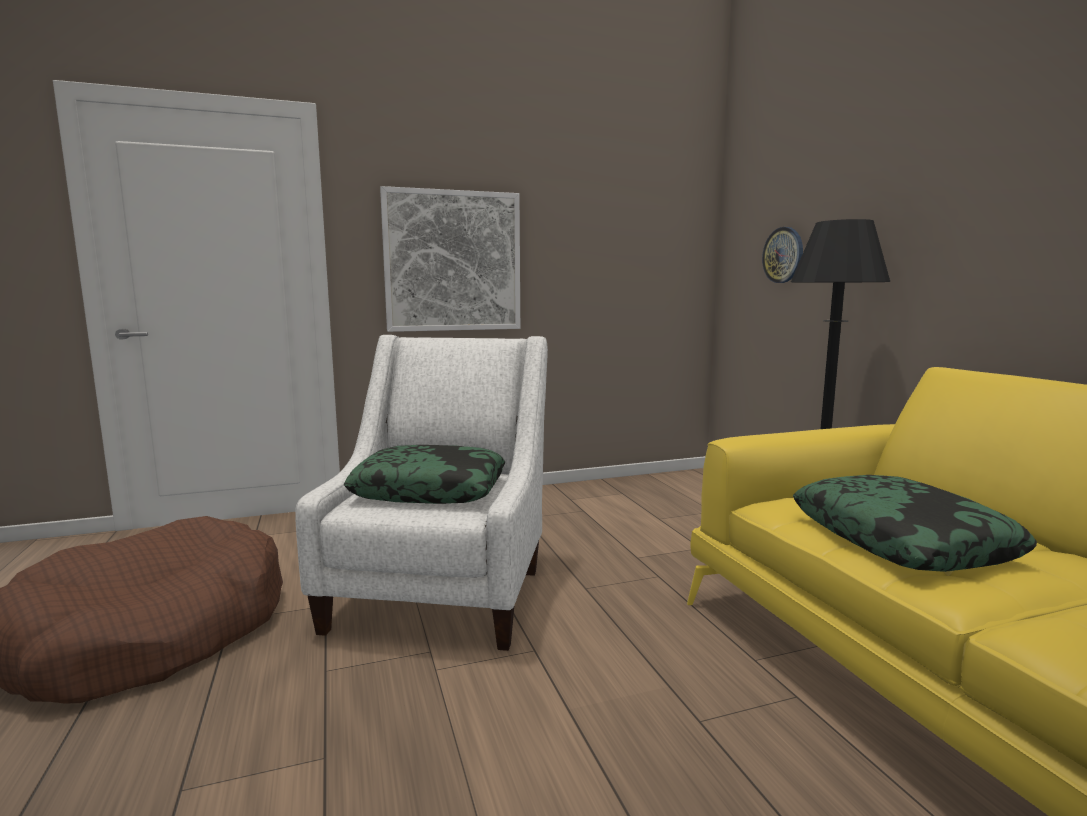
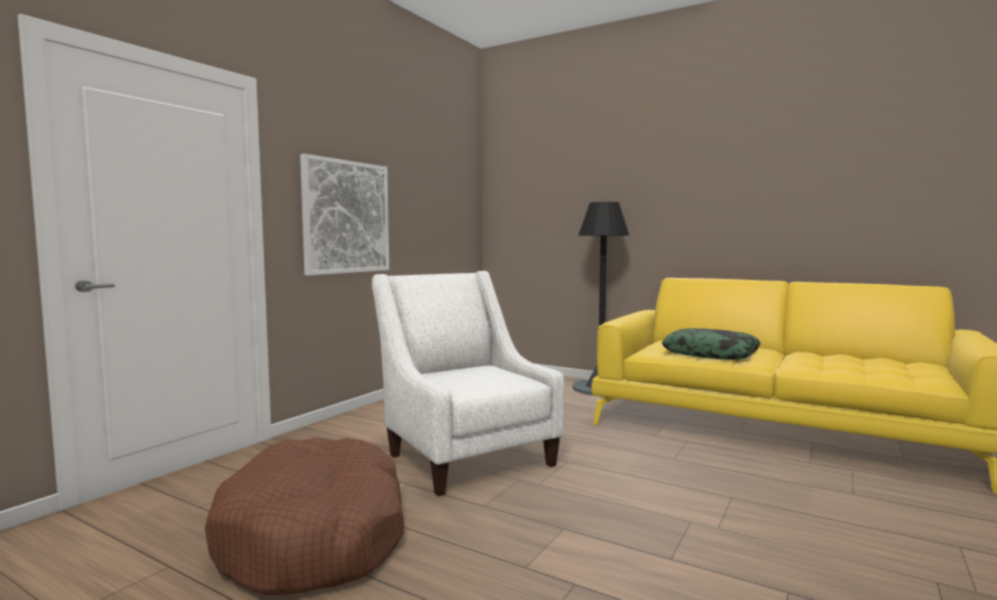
camera: 40 degrees left, 5 degrees down
(430, 490) = (476, 377): pillow -> none
(783, 255) = (541, 218): wall clock -> none

